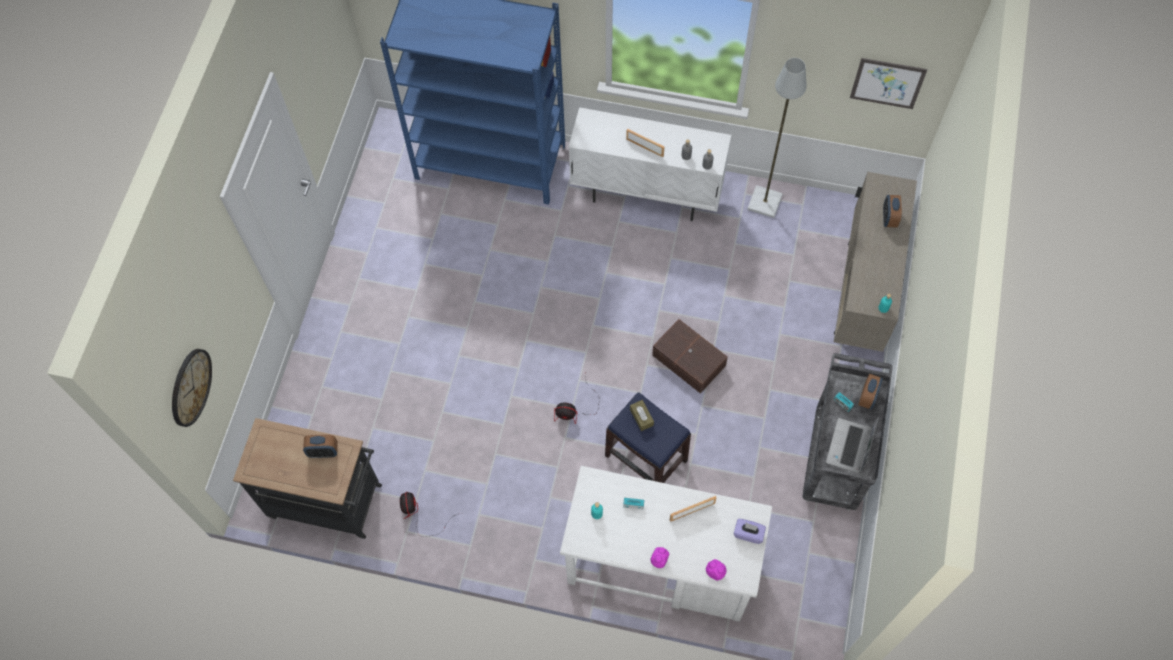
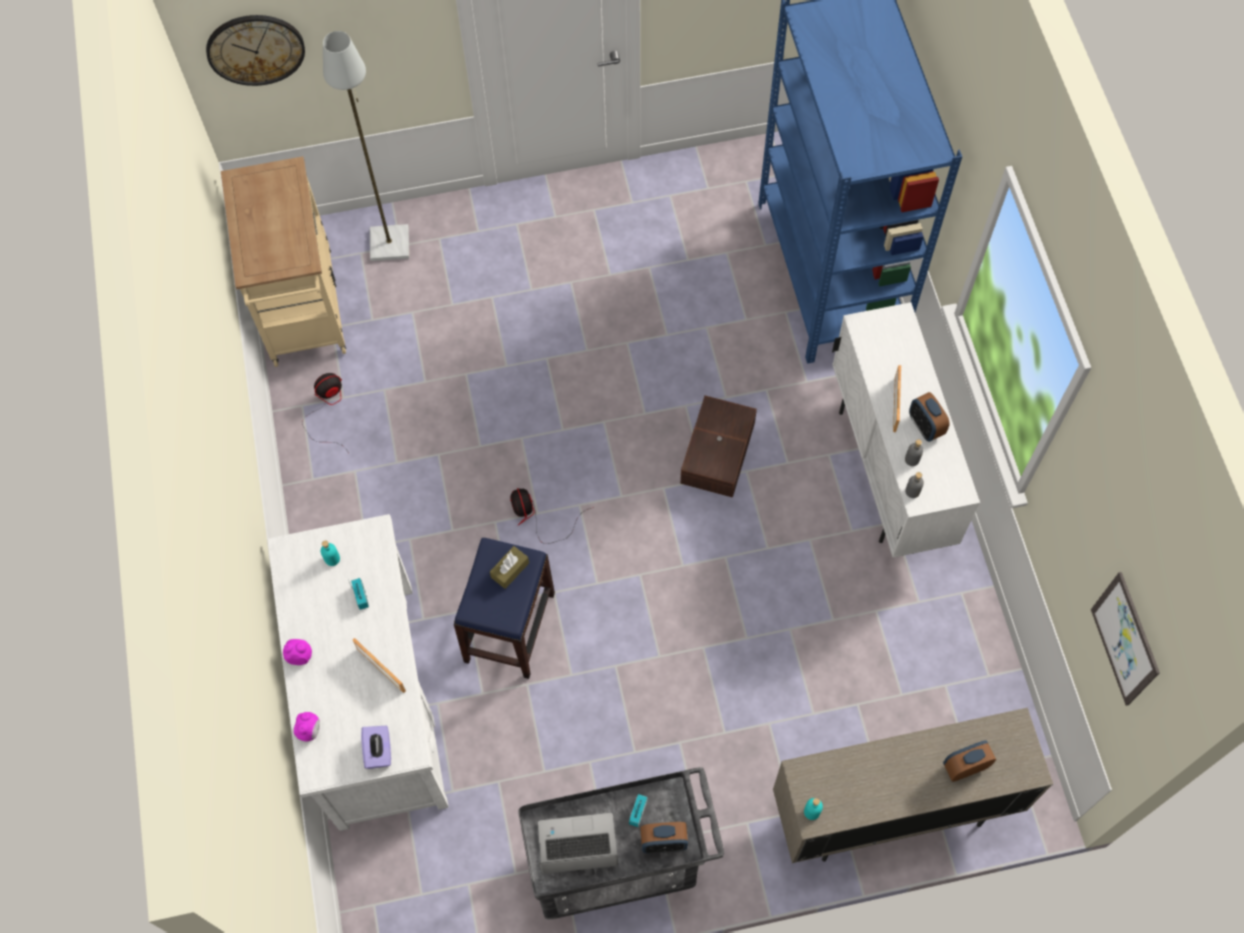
camera: 65 degrees right, 0 degrees up
(323, 452) = (290, 239): alarm clock -> alarm clock (925, 426)
(329, 502) = (303, 312): black cart -> beige cart
(688, 362) = (669, 623): brown storage box -> brown storage box (716, 453)
(764, 201) = (963, 623): grey floor lamp -> grey floor lamp (390, 243)

